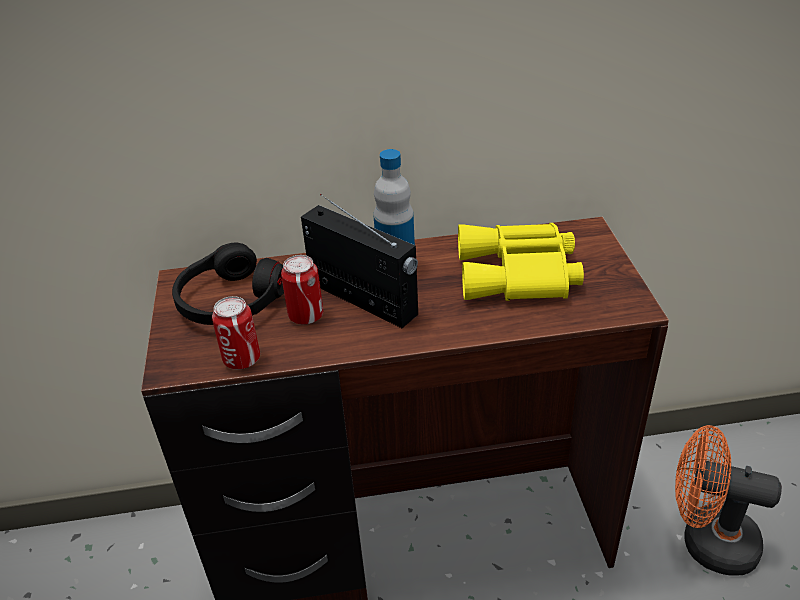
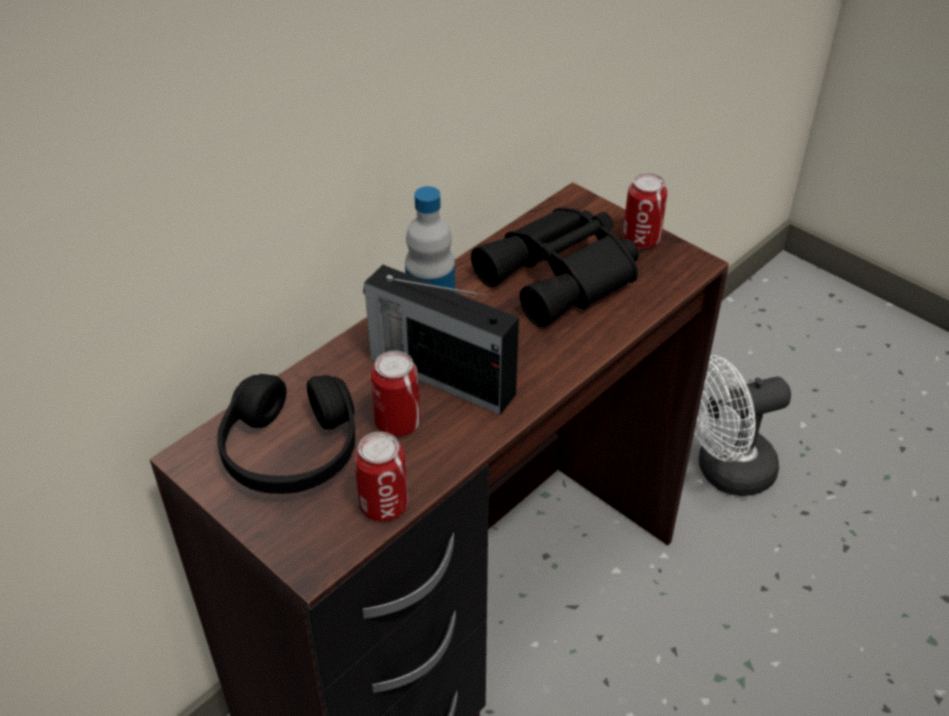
camera: 40 degrees left, 5 degrees up
(364, 299) = (440, 375): radio -> radio turned 150 degrees counterclockwise
(519, 275) = (562, 277): yellow binoculars -> black binoculars
(611, 274) = (641, 239): none -> can
(707, 541) = (724, 471): orange fan -> white fan

